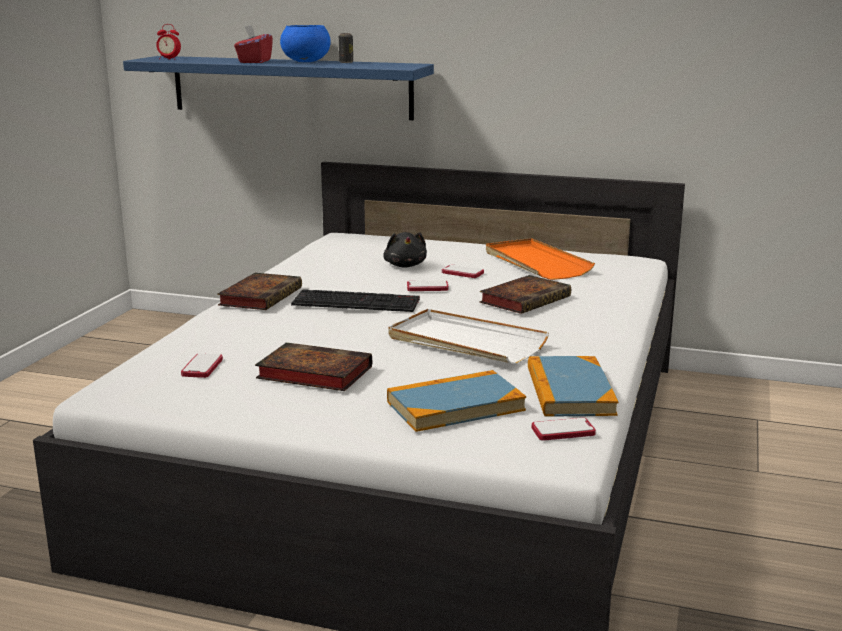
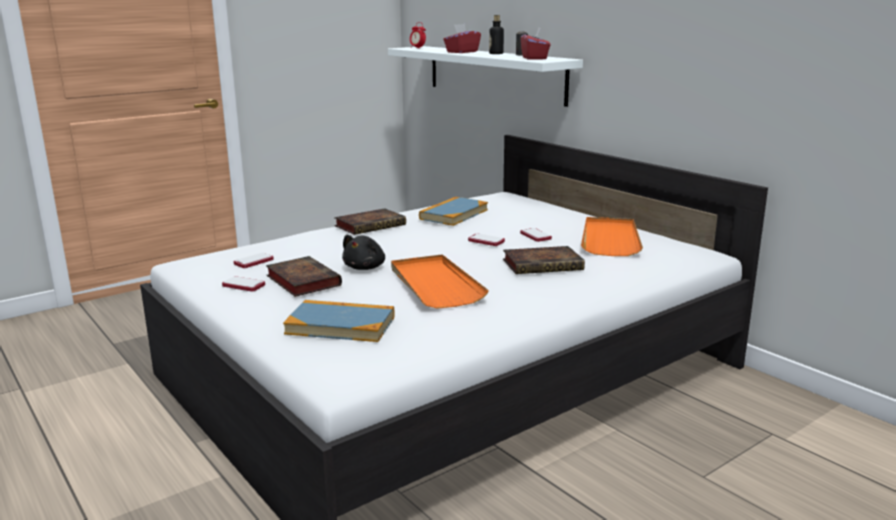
camera: 35 degrees right, 0 degrees up
(290, 87) = (494, 74): blue shelf -> white shelf
(306, 61) = (496, 53): blue bowl -> bottle
(358, 301) = (420, 241): keyboard -> none
(381, 65) = (534, 58): none -> red tissue box
(405, 265) = (504, 223): black plush toy -> black plush toy (365, 267)
(465, 342) = (435, 285): white tray -> orange tray
(563, 431) = (374, 363): phone -> phone (243, 285)
(569, 391) = (437, 338): book -> book (453, 214)

